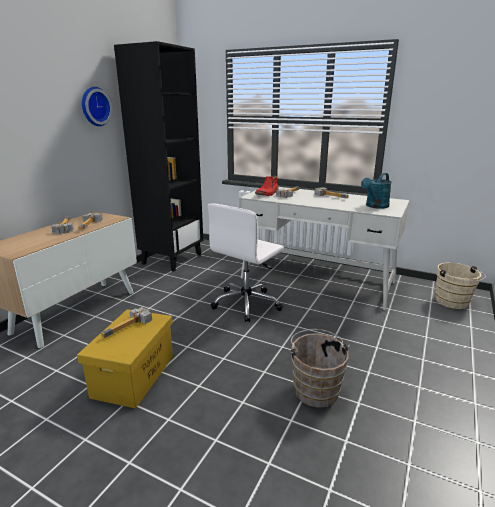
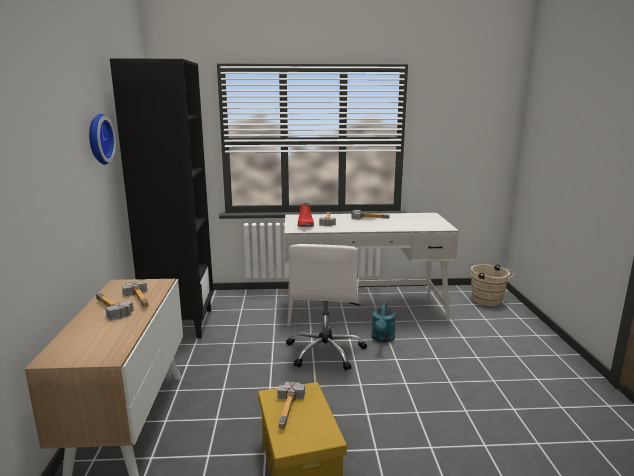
camera: 30 degrees left, 5 degrees down
(315, 388) = (472, 410): brown bucket -> none
(375, 206) = (422, 223): turquoise watering can -> turquoise watering can (382, 339)

